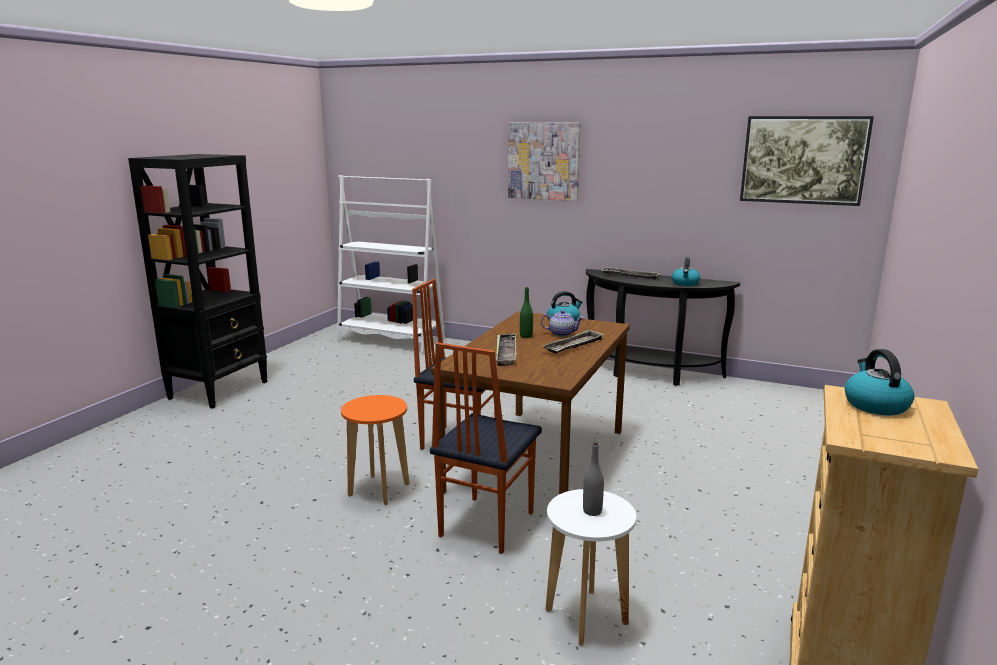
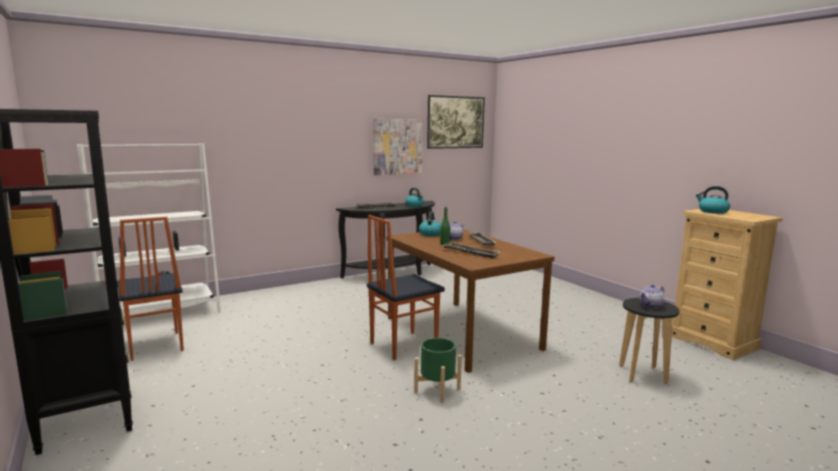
camera: 55 degrees left, 5 degrees down
(378, 490) = (437, 390): orange stool -> green planter
(485, 524) = (525, 370): chair -> chair (154, 346)
(543, 161) = (295, 125): picture -> picture (397, 146)
(587, 617) = (643, 374): white stool -> black stool
(592, 511) = (651, 305): grey bottle -> teapot

